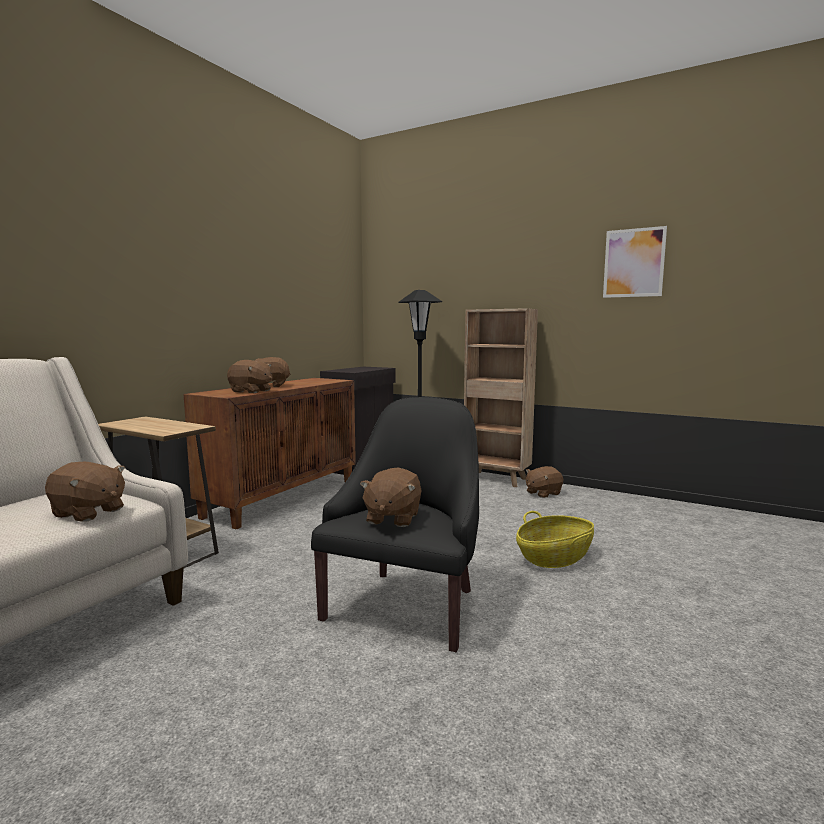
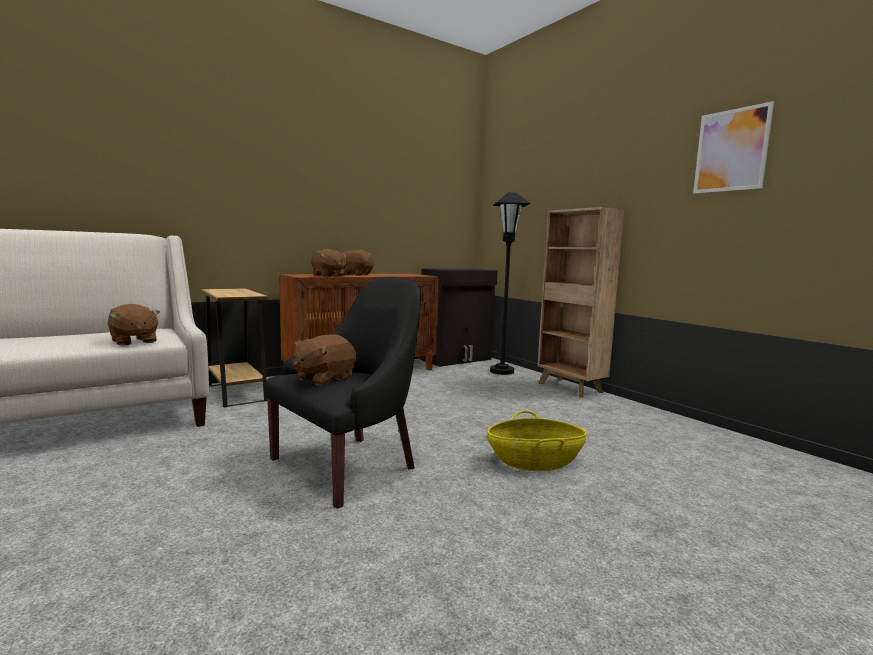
camera: 25 degrees right, 0 degrees up
(543, 493) = (603, 407): brown plush toy -> none

